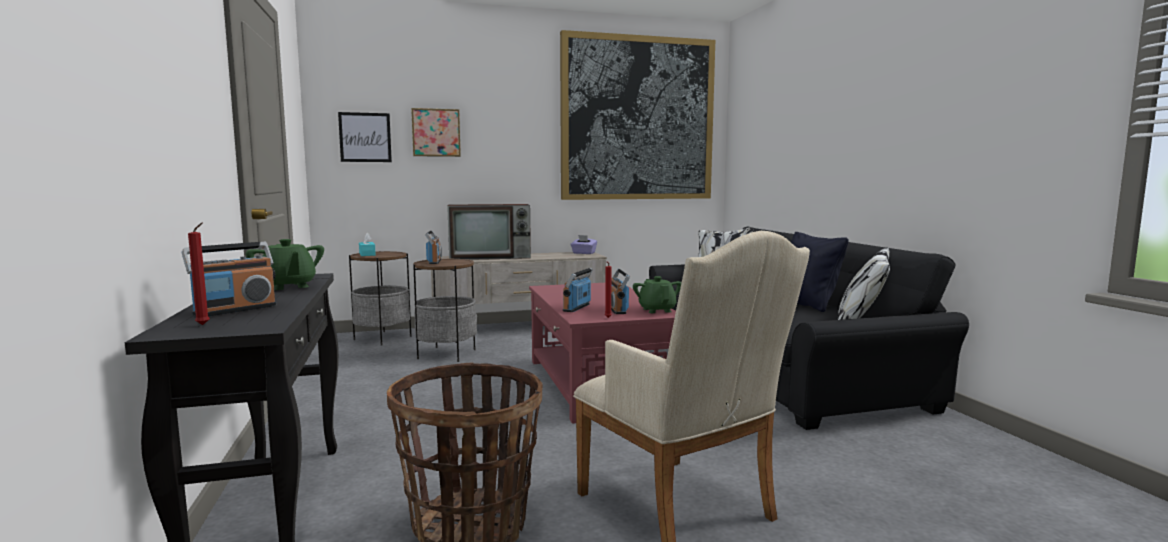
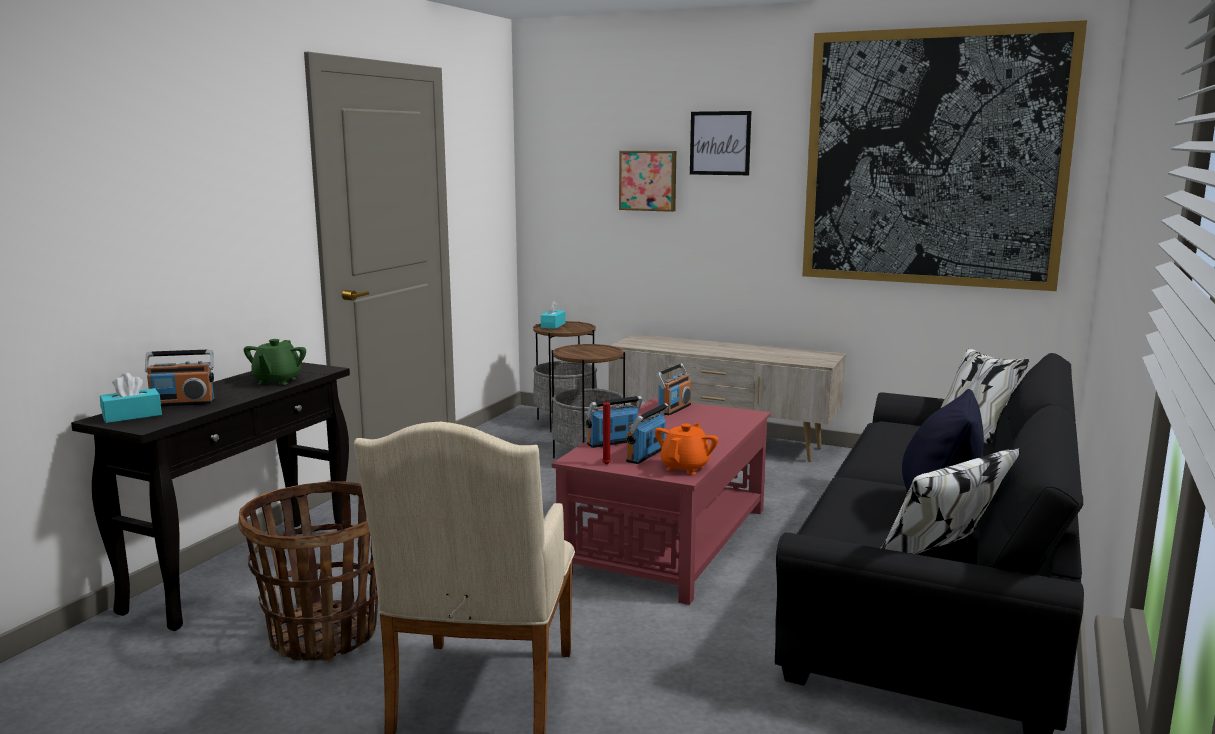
camera: 40 degrees right, 5 degrees up
(204, 325) = (132, 416): red candle -> turquoise tissue box
(365, 137) = (572, 186): picture -> picture (720, 143)
(434, 261) = (580, 349): radio -> radio (674, 409)
(491, 257) = (691, 346): television -> none
(583, 253) = (820, 355): purple tissue box -> none
(657, 310) = (685, 467): green teapot -> orange teapot

